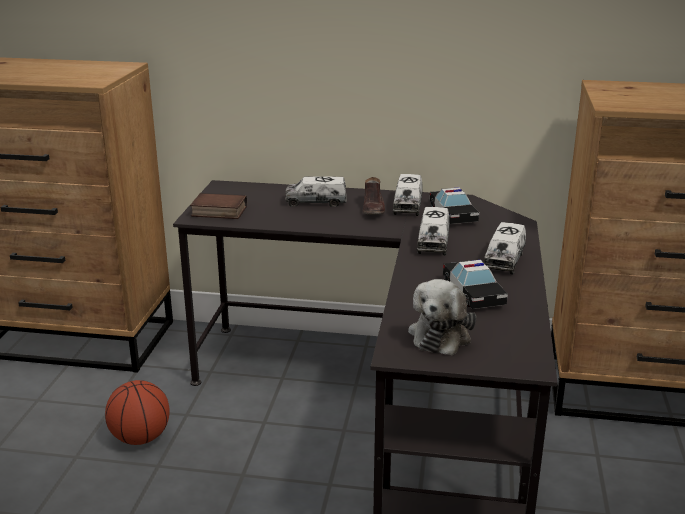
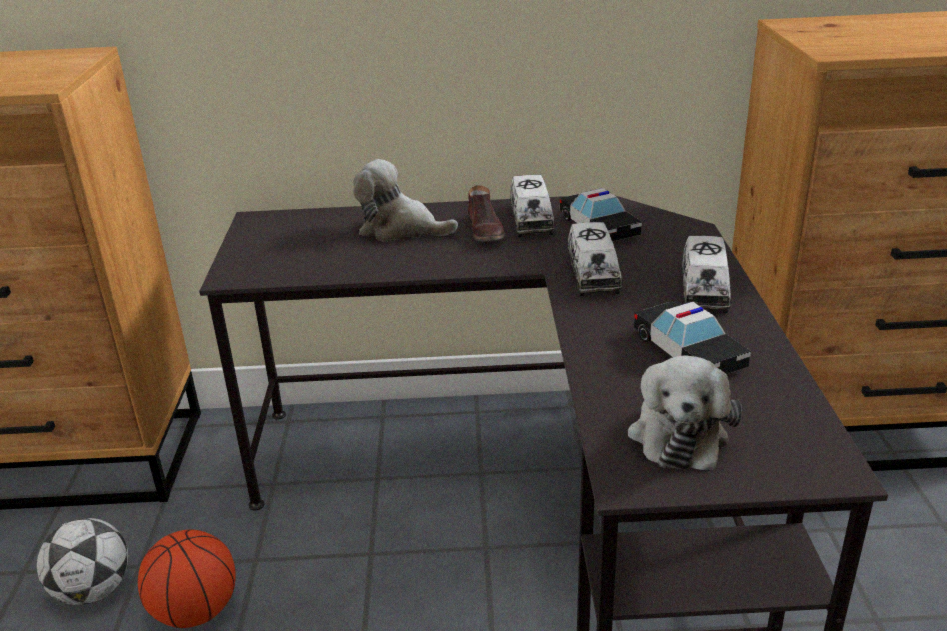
camera: 10 degrees left, 5 degrees up
(79, 417) = (93, 590): none -> football
(218, 212) = (262, 263): book -> none
(316, 202) = (400, 230): toy truck -> plush toy

